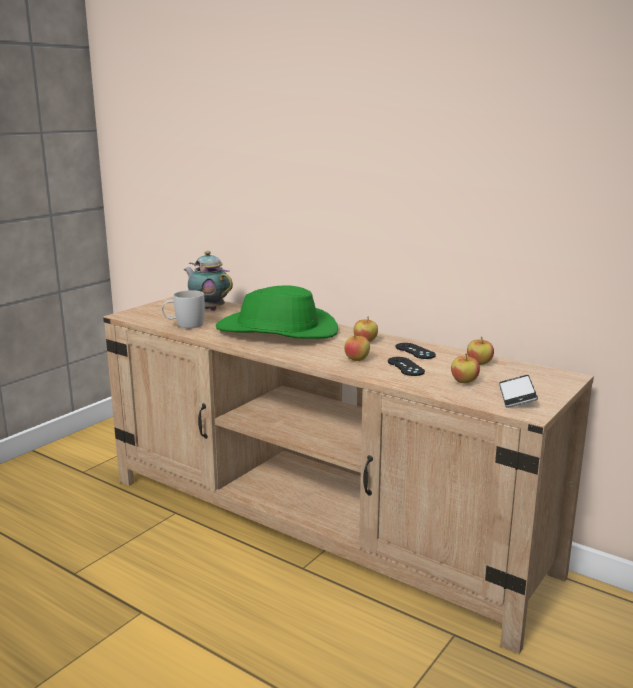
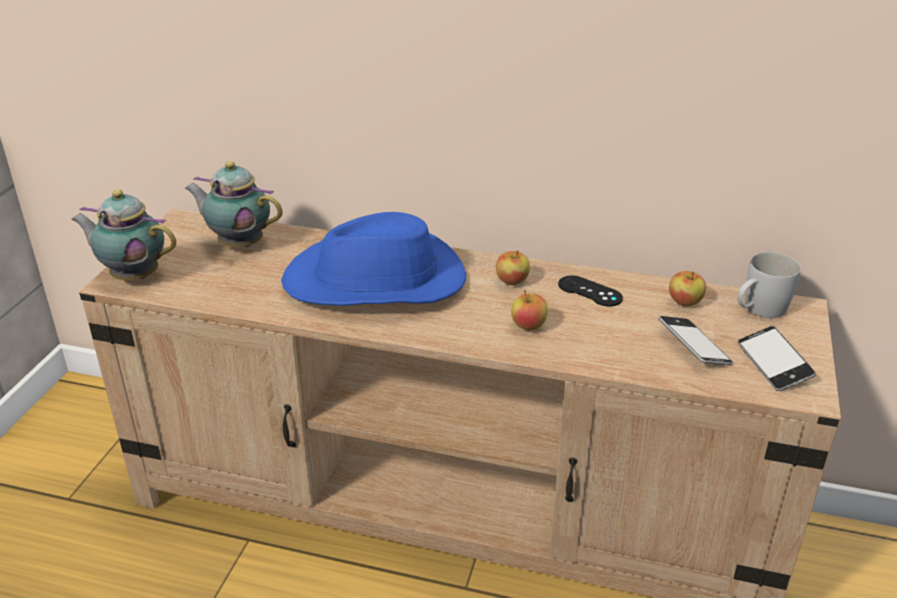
camera: 20 degrees left, 15 degrees up
(137, 314) = (133, 276): none -> teapot
(184, 325) = (228, 291): white mug -> white mug (758, 310)
(277, 331) = (376, 281): green hat -> blue hat
(405, 367) = (601, 329): black game controller -> none
(464, 382) = (693, 346): apple -> phone

